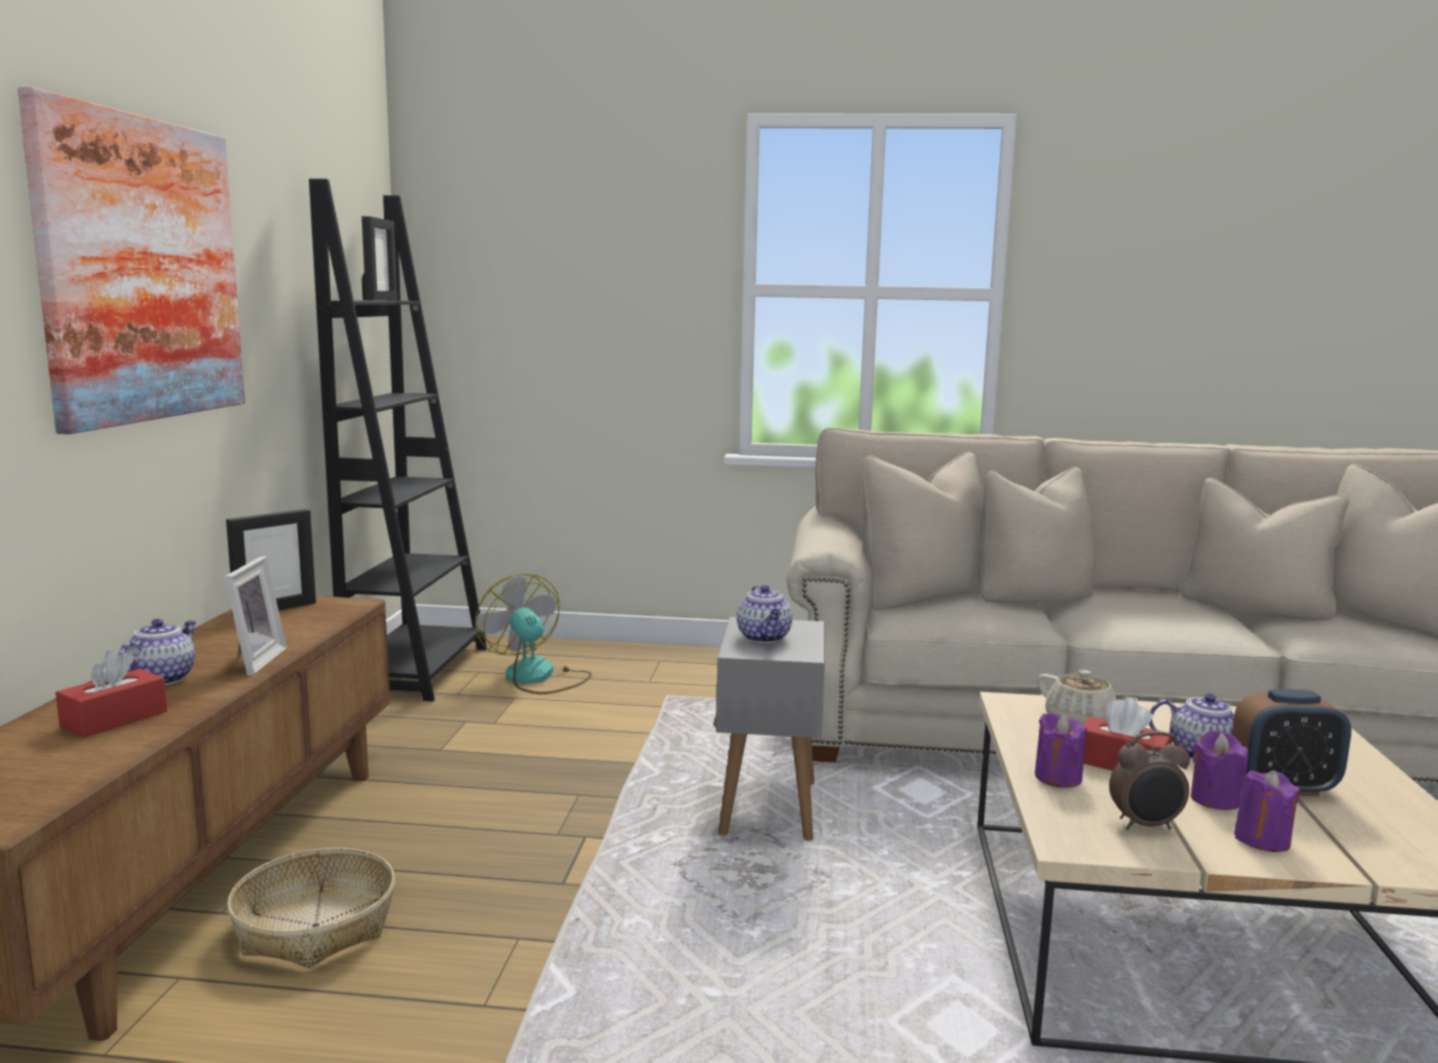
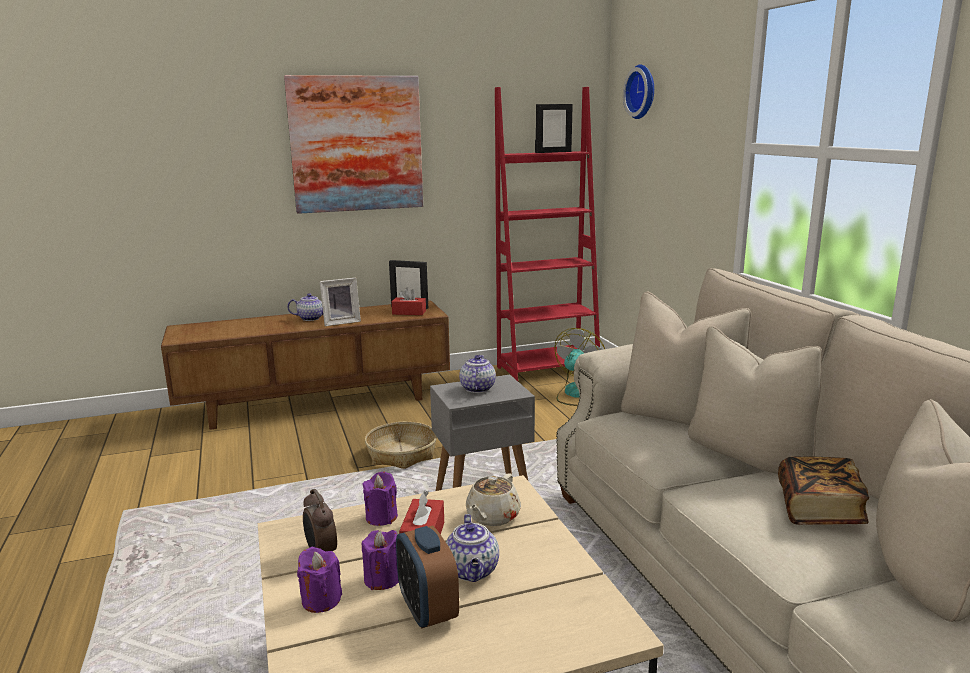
camera: 65 degrees right, 5 degrees up
(114, 719) = (267, 325): red tissue box -> red tissue box (409, 312)
(315, 925) = (293, 433): basket -> basket (402, 454)
(416, 670) = (548, 369): black bookcase -> red bookcase
(500, 211) = (642, 92): none -> wall clock
(765, 638) = (477, 388): teapot -> teapot turned 135 degrees clockwise
(1154, 605) = (819, 510): none -> book

